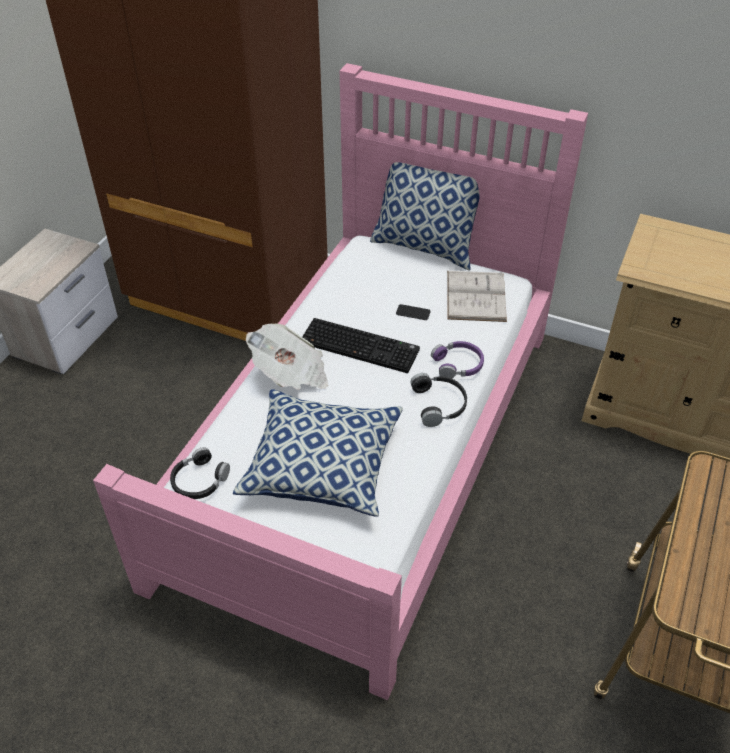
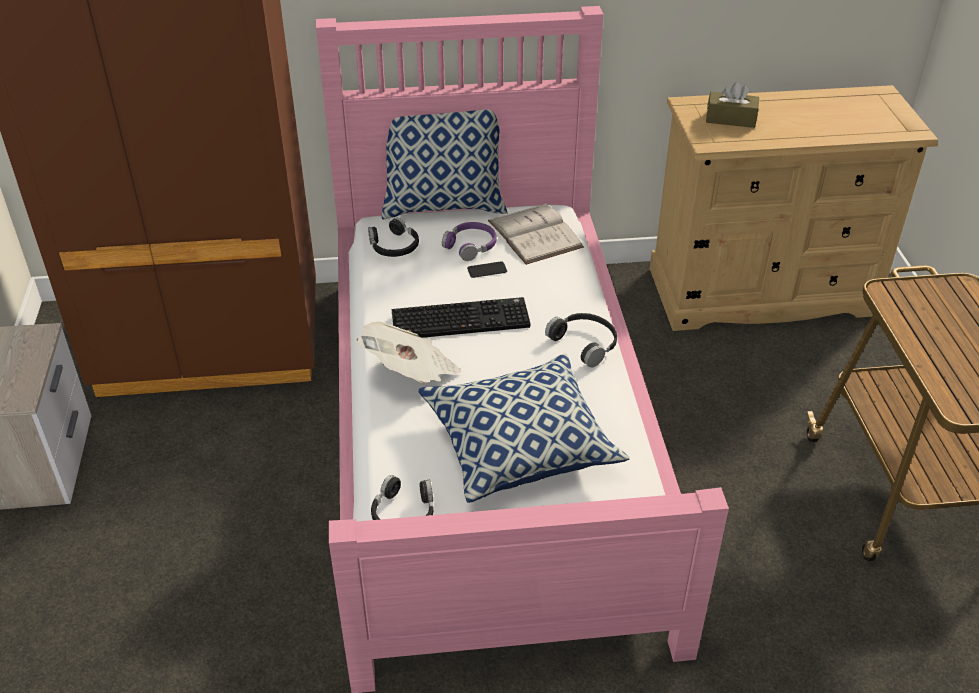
camera: 30 degrees left, 5 degrees down
(359, 267) = (394, 246): none -> black headphones
(458, 365) = (571, 302): purple headphones -> purple headphones (471, 246)
(680, 252) = (731, 119): none -> brown tissue box

